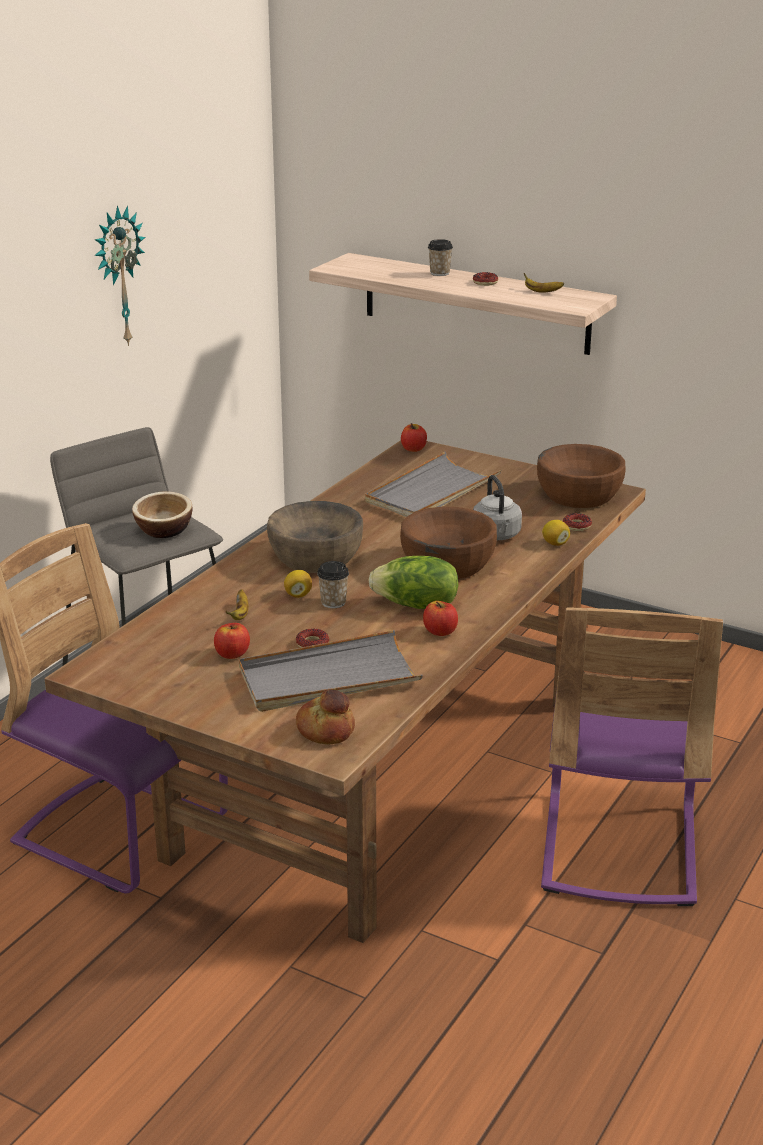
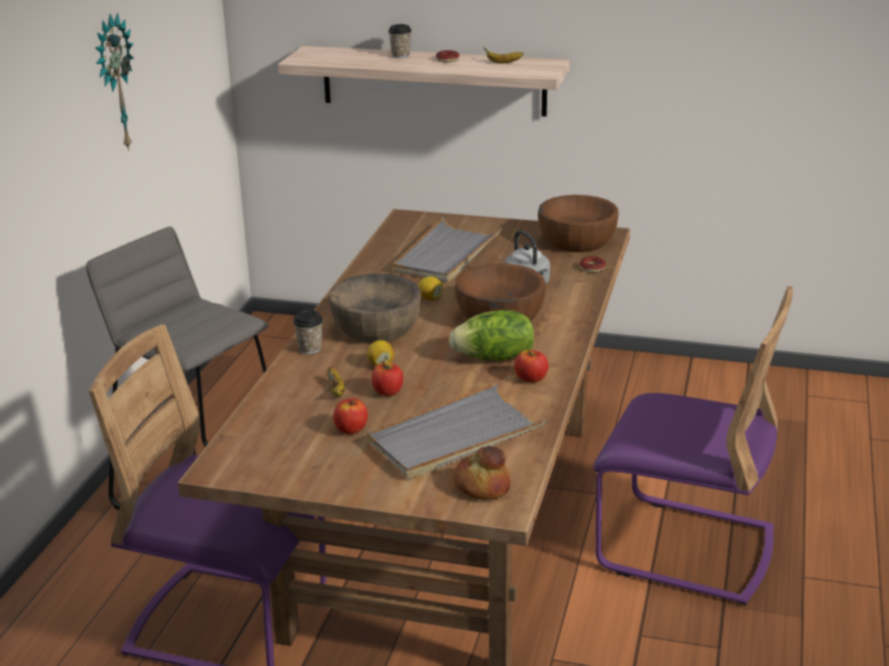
camera: 15 degrees left, 0 degrees up
(164, 530) = (210, 323): bowl -> none
(312, 644) = (421, 408): donut -> none
(333, 602) = (417, 367): cup -> cup (310, 348)
(413, 449) = (407, 219): apple -> apple (388, 392)
(555, 543) = (583, 285): lemon -> lemon (430, 298)
(619, 846) = (685, 548): purple chair -> purple chair turned 60 degrees counterclockwise

